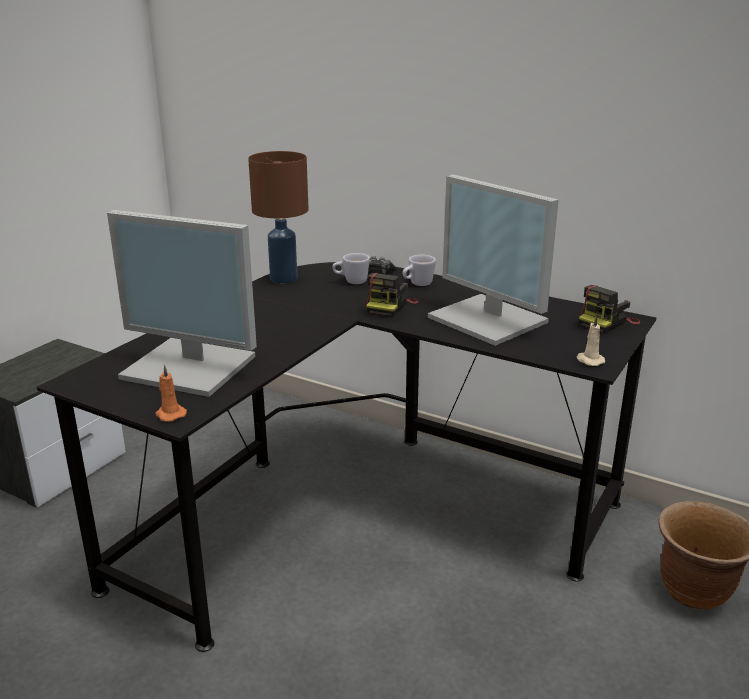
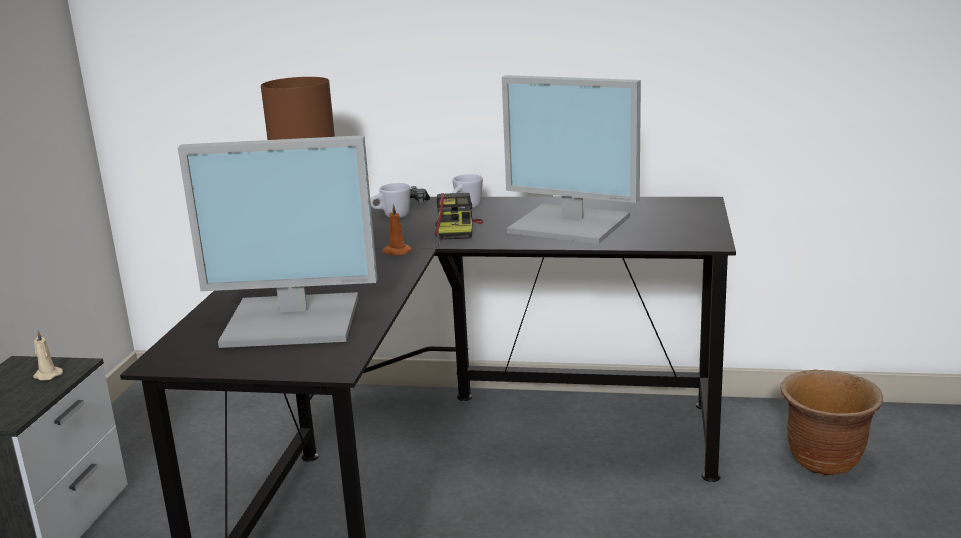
camera: 20 degrees left, 5 degrees down
(170, 414) = (318, 365): orange candle -> orange candle (396, 252)
(589, 360) = (699, 239): beige candle -> beige candle (47, 375)
(607, 322) = (683, 207): camera -> none

